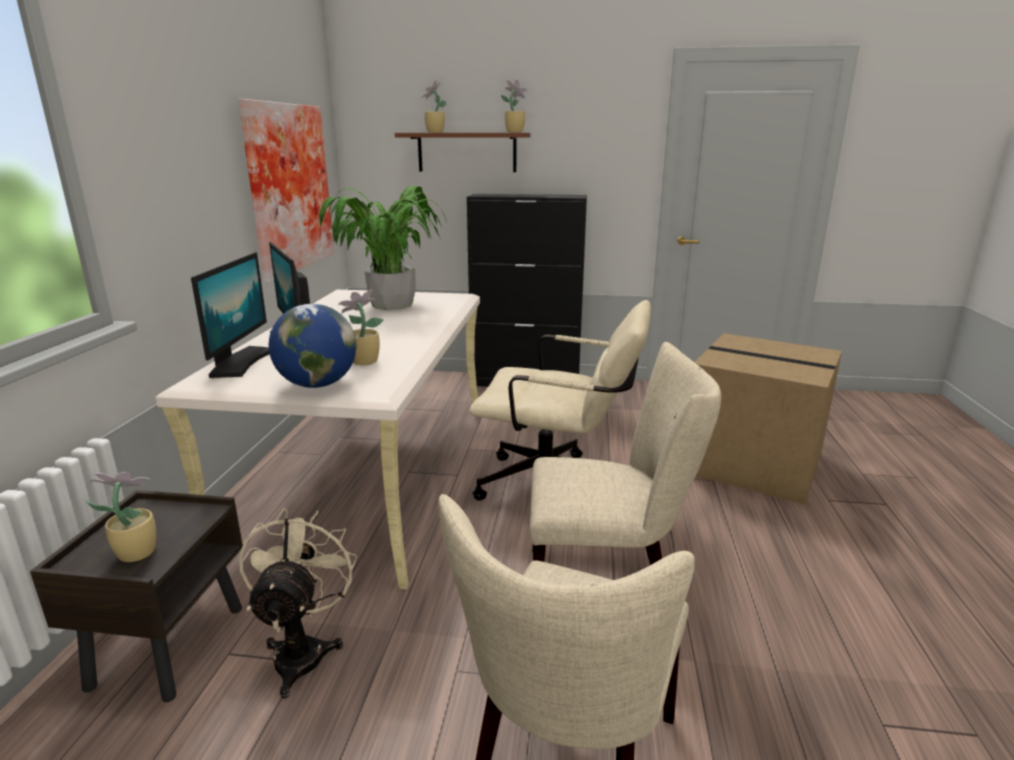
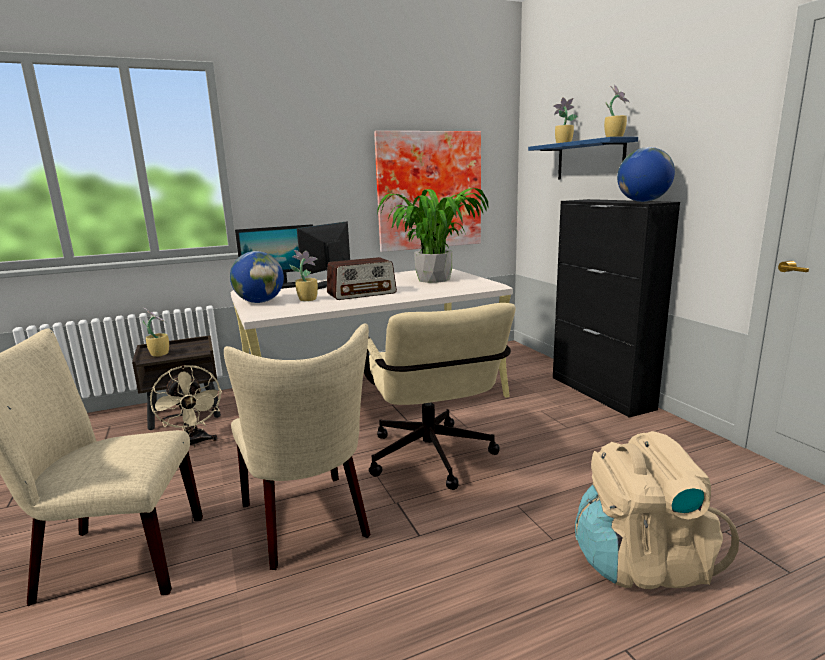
camera: 60 degrees right, 5 degrees down
(303, 650) = (193, 444): beige fan -> beige fan turned 90 degrees clockwise
(391, 337) = (362, 293): none -> radio
(467, 152) = (590, 160): brown shelf -> blue shelf
(563, 196) = (643, 201): none -> globe
(755, 462) = (642, 563): cardboard box -> beige backpack

